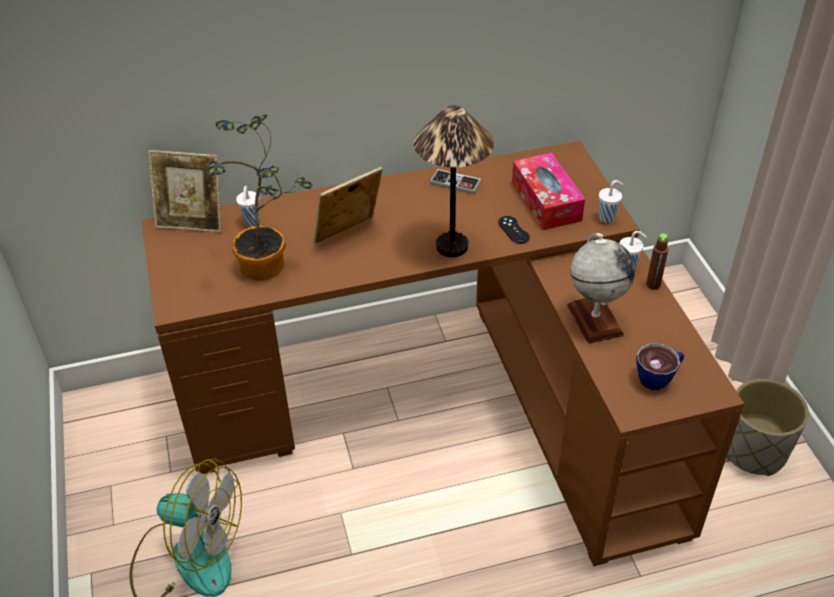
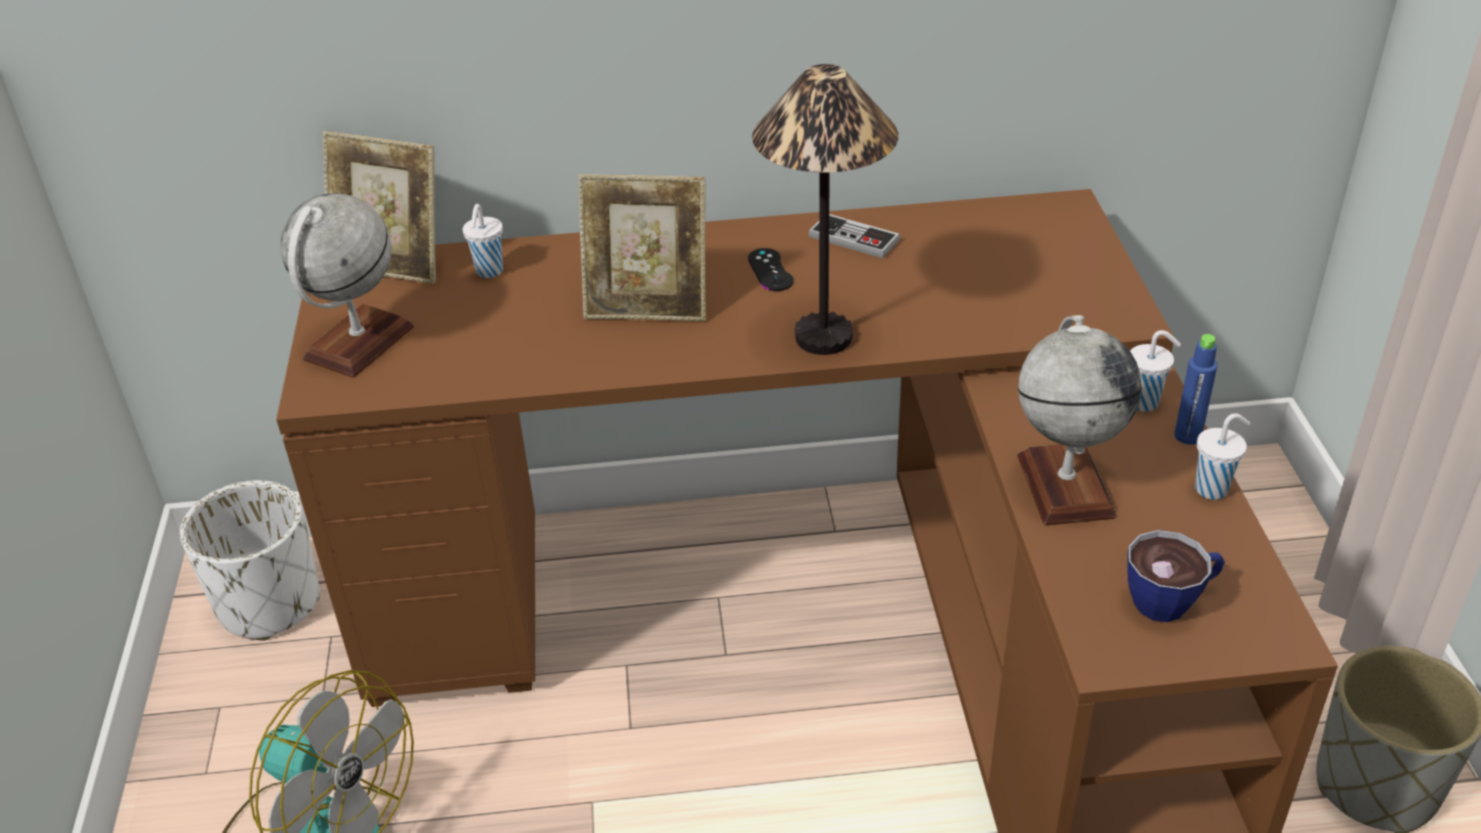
camera: 10 degrees right, 5 degrees down
(123, 420) = (269, 603): none -> white planter
(188, 274) = (359, 343): none -> globe
(269, 267) = (497, 343): potted plant -> none
(349, 236) = (648, 307): picture frame -> picture frame turned 150 degrees counterclockwise
(513, 230) = (940, 320): black game controller -> black game controller (770, 270)
(546, 201) = (1009, 278): tissue box -> none
(607, 218) = (1118, 314): white cup -> white cup (1213, 489)
(653, 285) = (1187, 436): brown bottle -> blue bottle

